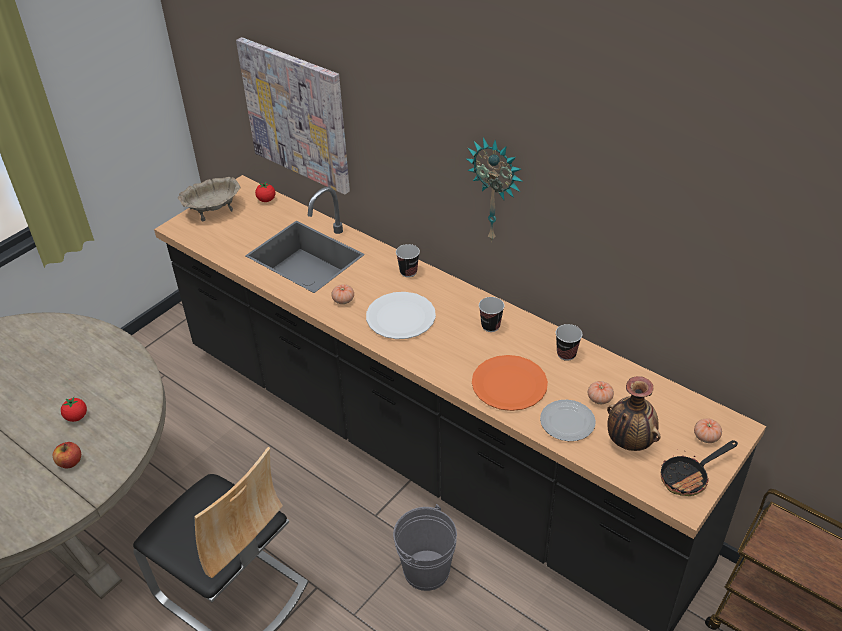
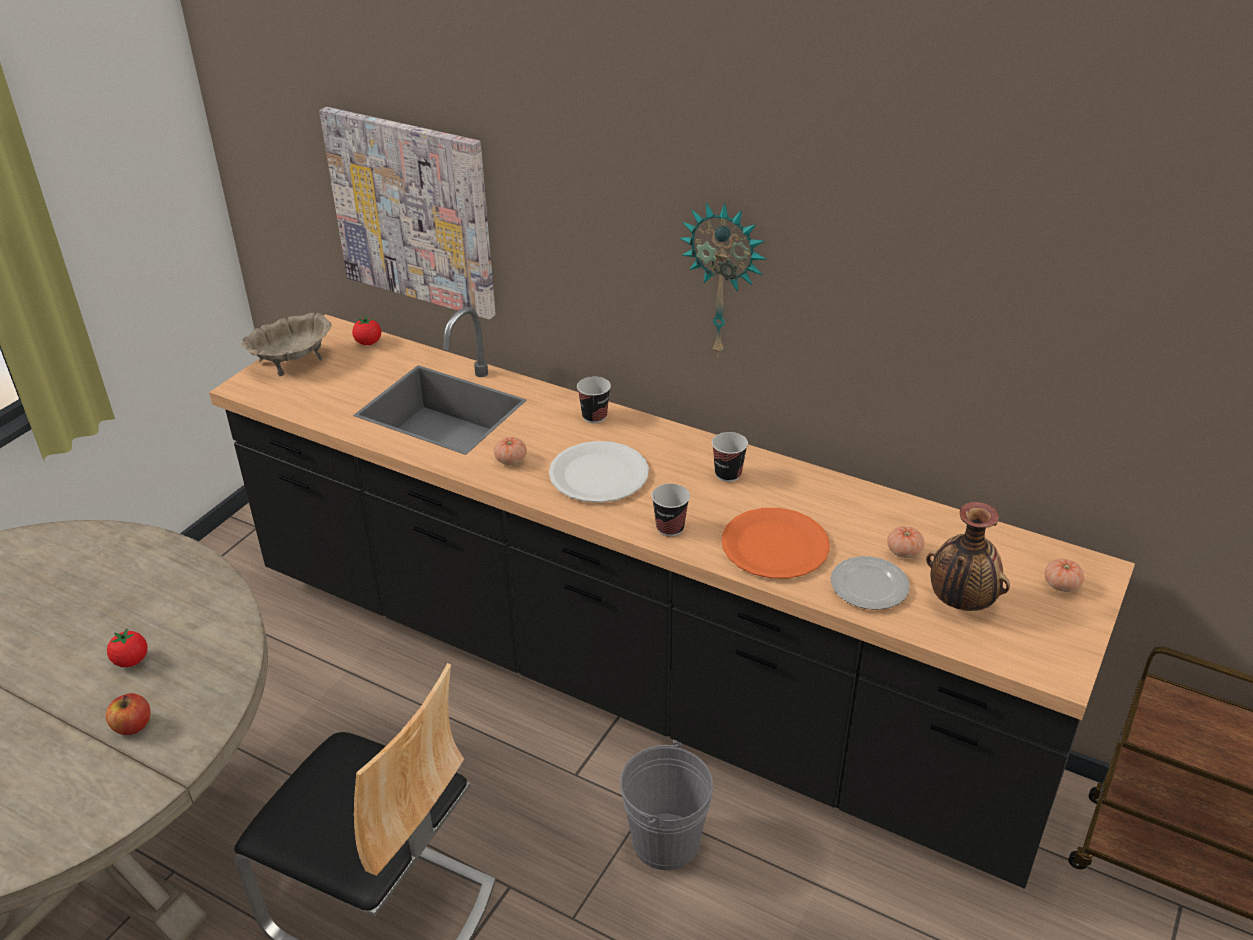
camera: 10 degrees left, 5 degrees down
(566, 354) = (842, 500): cup -> cup (670, 528)
(689, 477) = (1055, 638): frying pan -> none

